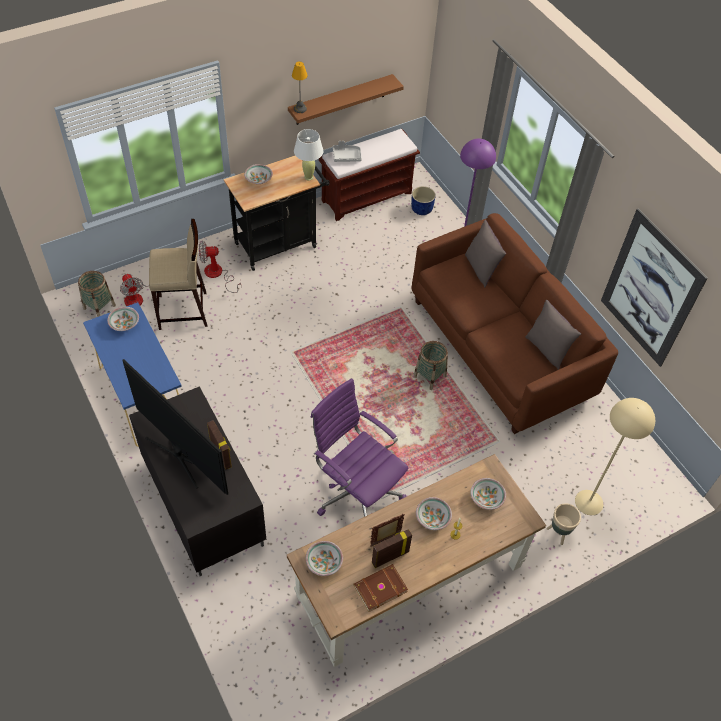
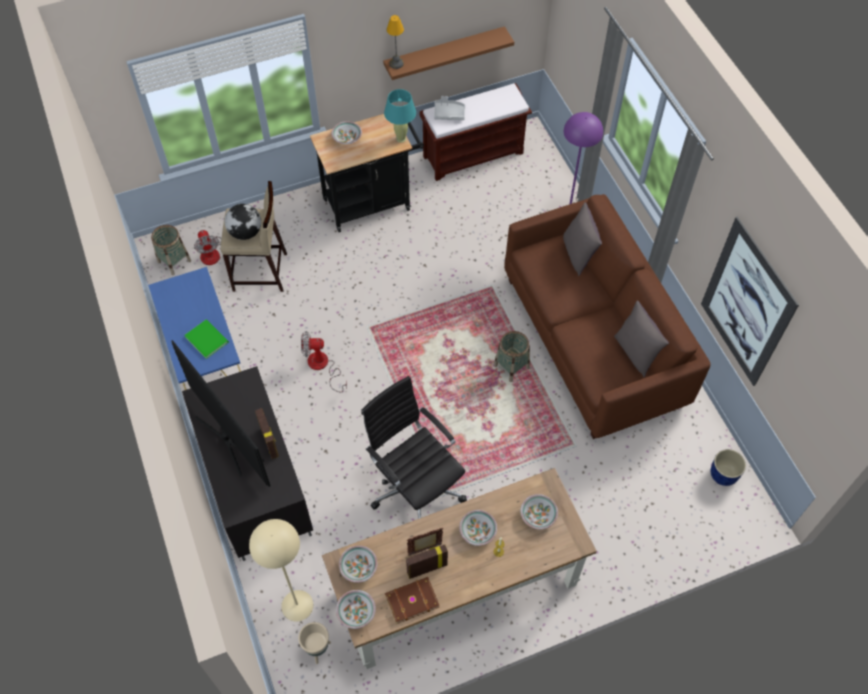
camera: 10 degrees right, 5 degrees up
(124, 324) = (190, 290): bowl -> bowl (356, 612)
(146, 366) = (206, 338): none -> green book
(172, 269) = (245, 232): none -> globe
(217, 275) = (301, 234): fan -> fan (322, 366)
(308, 177) = (401, 139): white table lamp -> turquoise table lamp
(357, 491) = (415, 487): purple office chair -> black office chair
(422, 209) = (532, 173): blue planter -> blue planter (723, 475)
(558, 533) = (623, 552): beige planter -> beige planter (317, 649)
(589, 502) = (662, 522): beige floor lamp -> beige floor lamp (297, 605)

